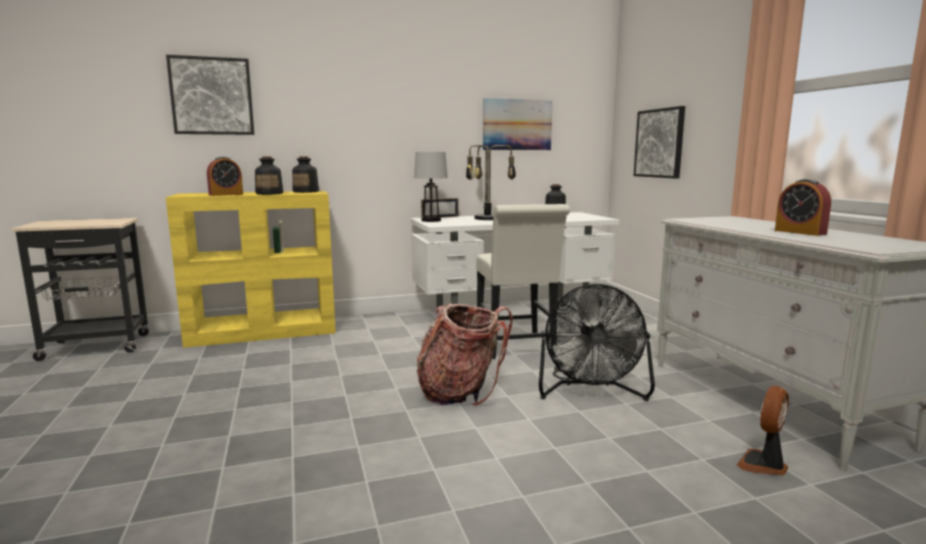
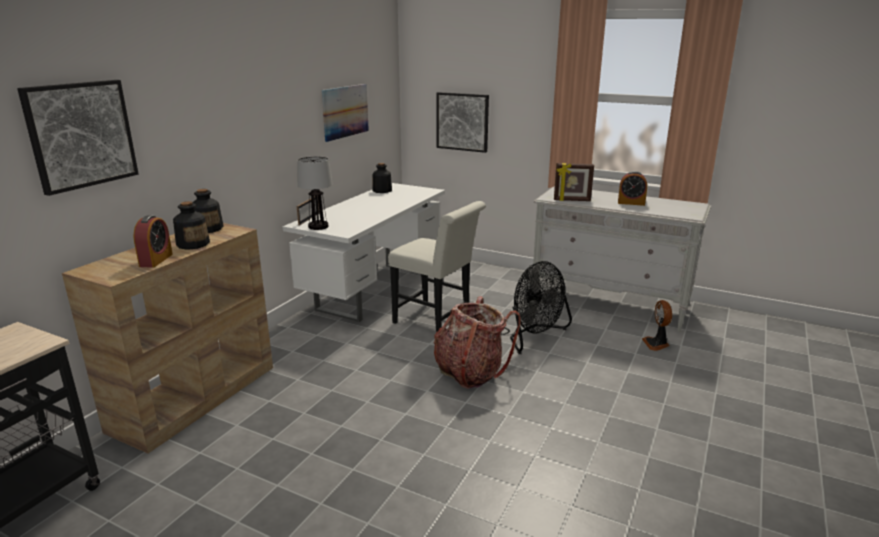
camera: 45 degrees left, 10 degrees up
(263, 331) = (194, 397): yellow bookcase -> brown bookcase
(487, 218) = (353, 211): table lamp -> none
(710, 223) = (572, 200): none -> picture frame

